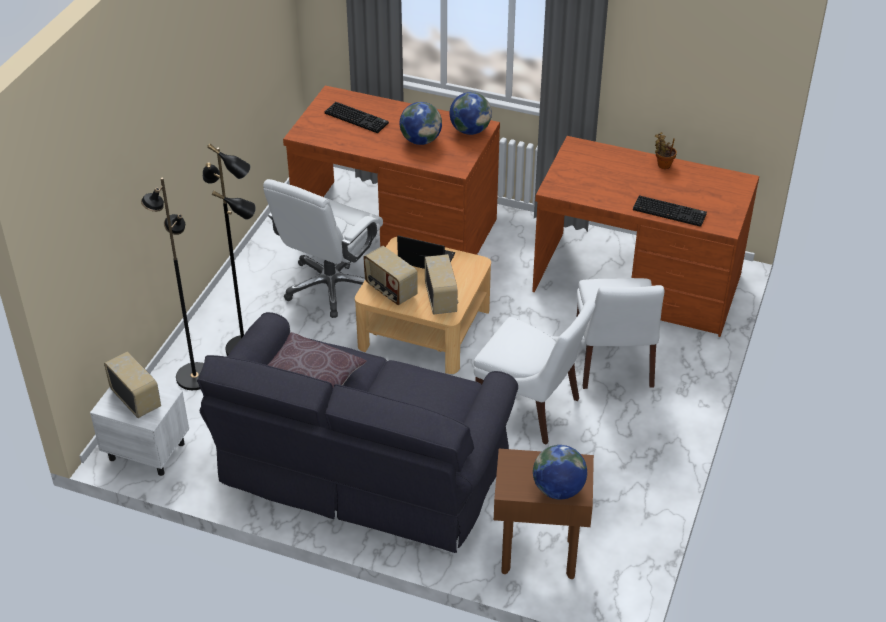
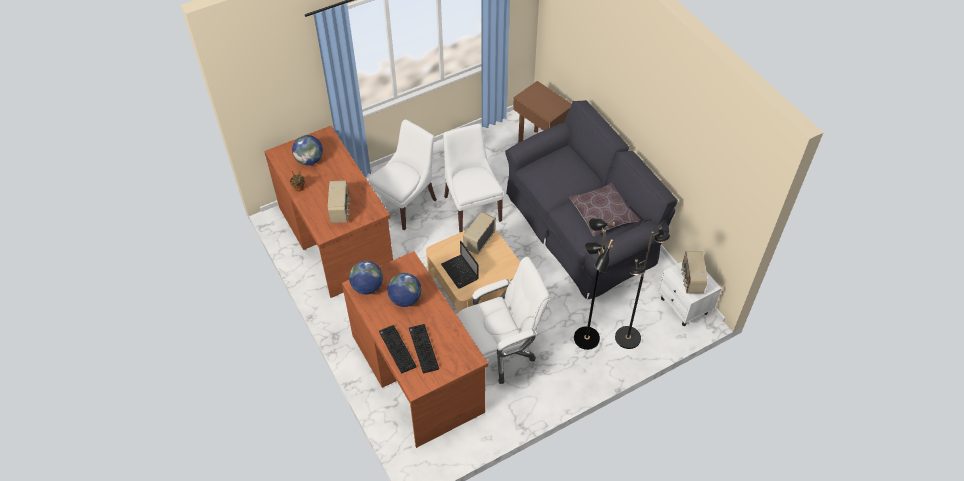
camera: 140 degrees left, 10 degrees up
(390, 290) = (500, 264): radio -> radio (340, 210)
(558, 490) = (543, 93): globe -> globe (309, 160)
(670, 211) = (338, 159): keyboard -> keyboard (396, 349)

